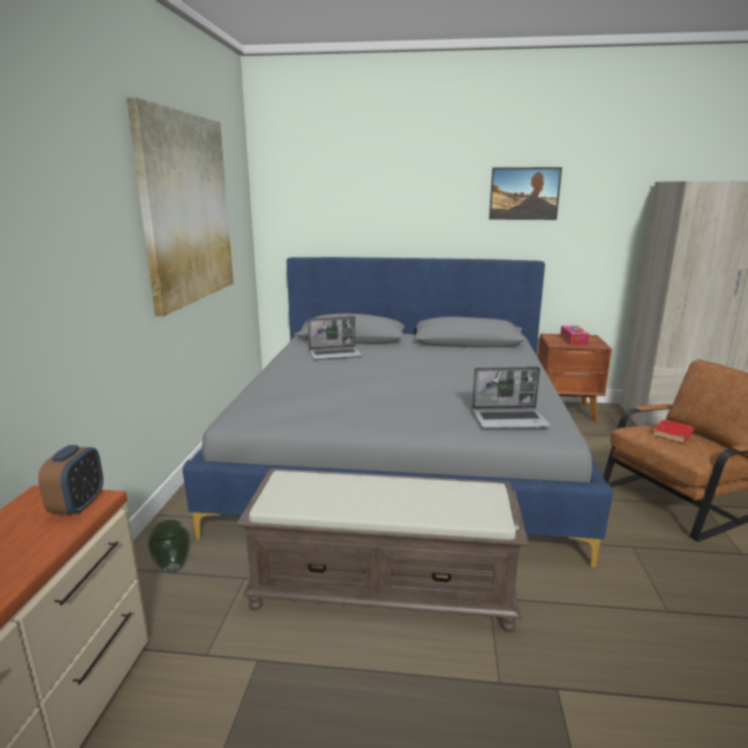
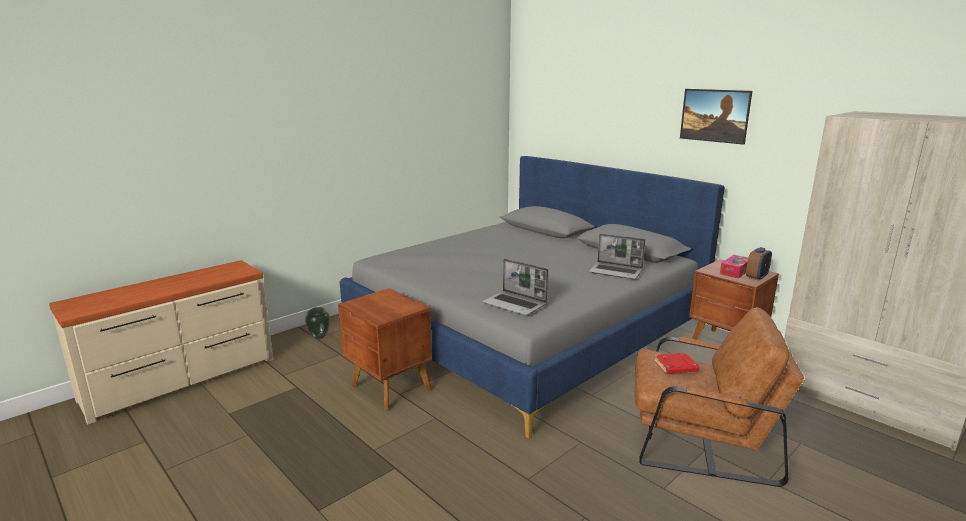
camera: 40 degrees right, 0 degrees up
(78, 505) = (239, 272): alarm clock -> alarm clock (756, 277)
(186, 209) = (412, 117): picture -> none
(335, 354) = (506, 237): laptop -> laptop (616, 272)
(384, 590) = (390, 388): brown bench -> brown nightstand

